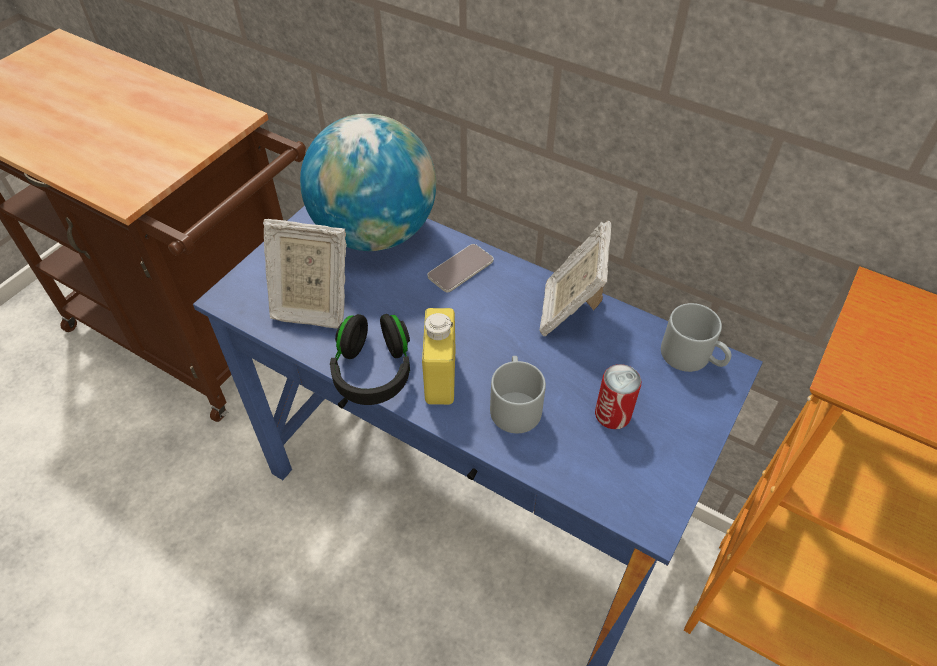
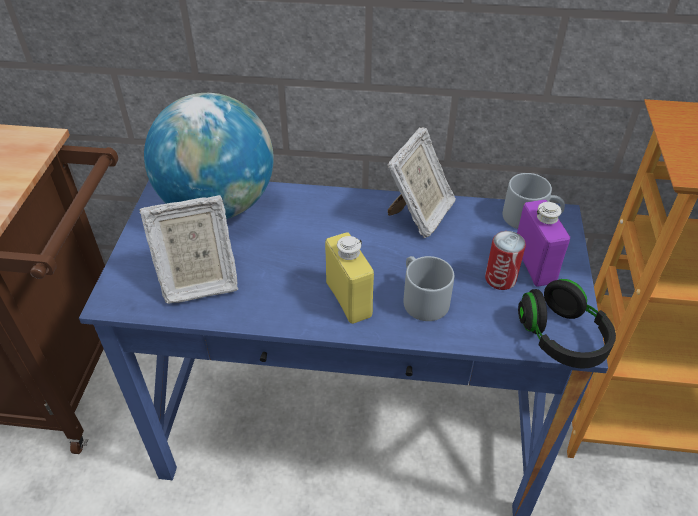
camera: 25 degrees left, 5 degrees down
(373, 372) = (288, 315): black headphones -> black headphones (562, 338)
(460, 269) = (311, 211): phone -> none
(570, 311) = (419, 214): picture frame -> picture frame turned 135 degrees counterclockwise
(661, 412) = (534, 264): none -> purple bottle

